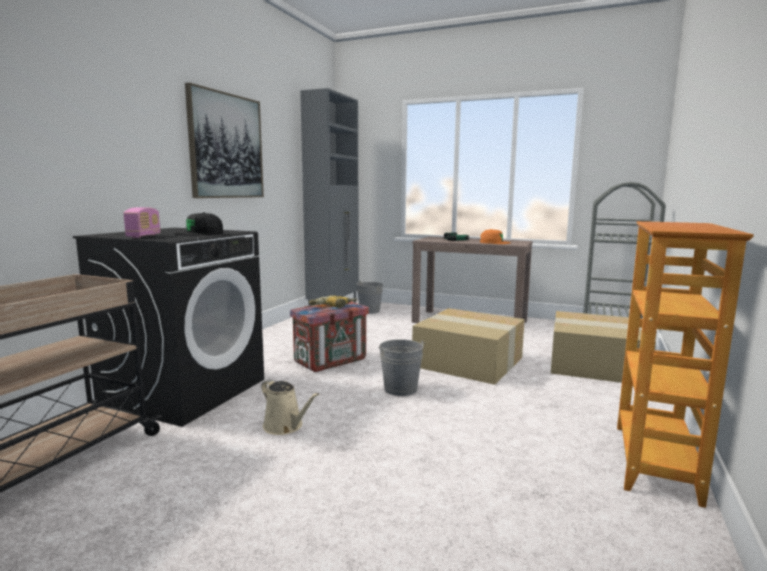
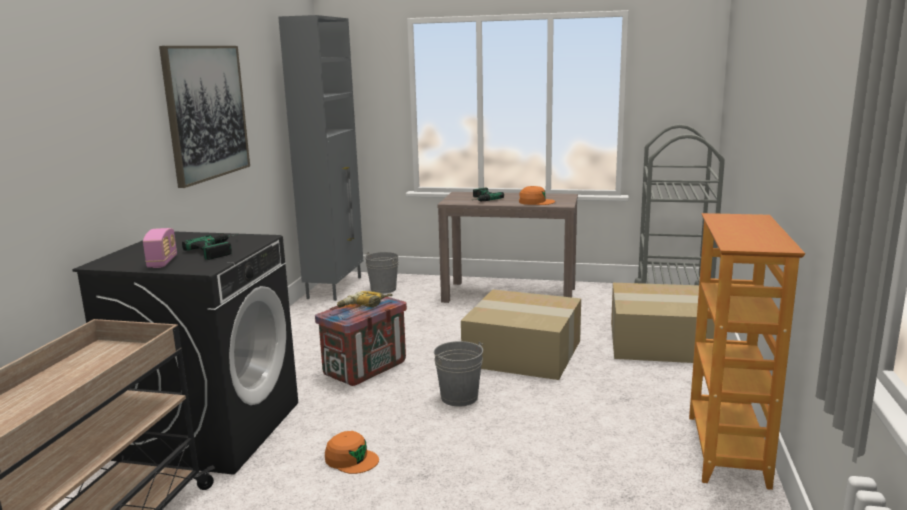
camera: 10 degrees left, 5 degrees up
(200, 233) = (221, 249): black cap -> power drill
(285, 426) = (351, 459): beige watering can -> orange cap

